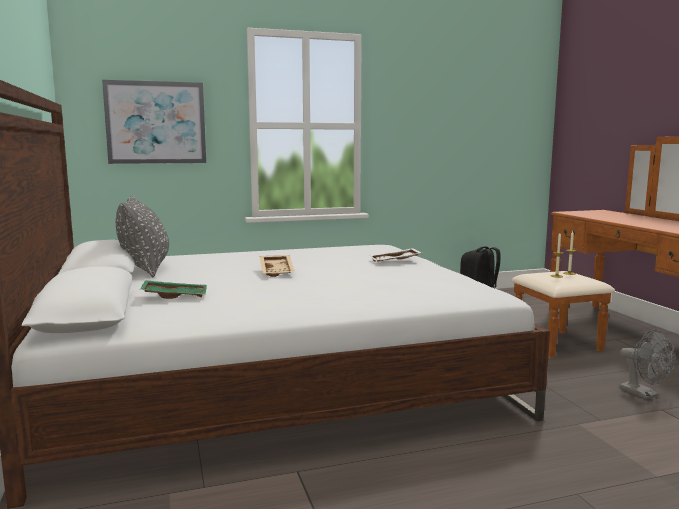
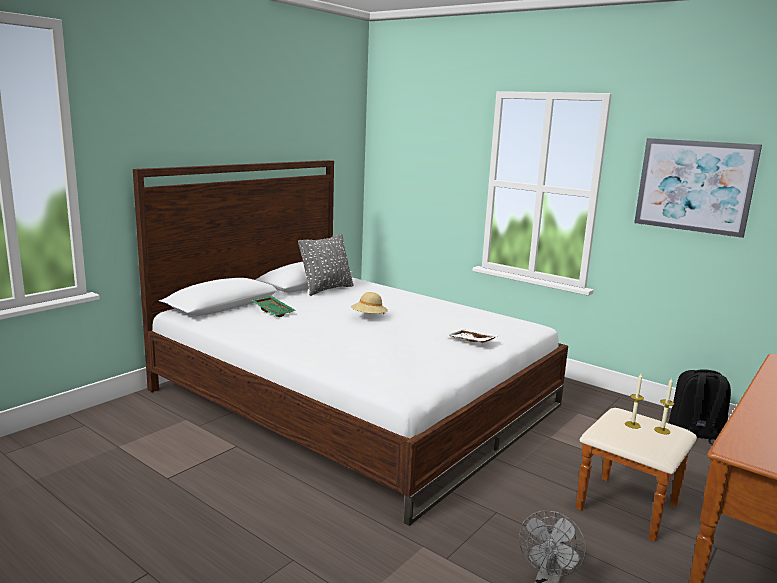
camera: 55 degrees right, 5 degrees up
(156, 122) = (420, 173): picture -> picture (694, 186)
(277, 271) = (369, 317): beige tray -> beige hat

